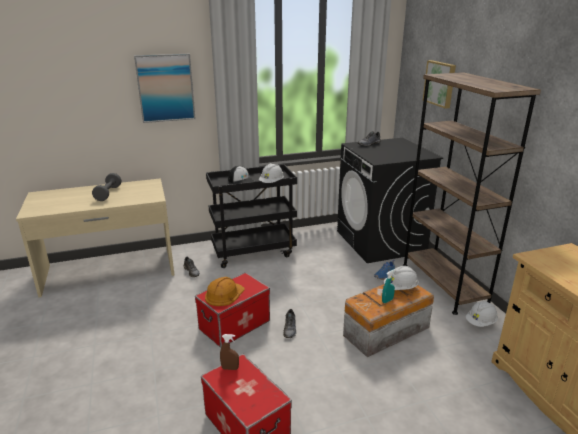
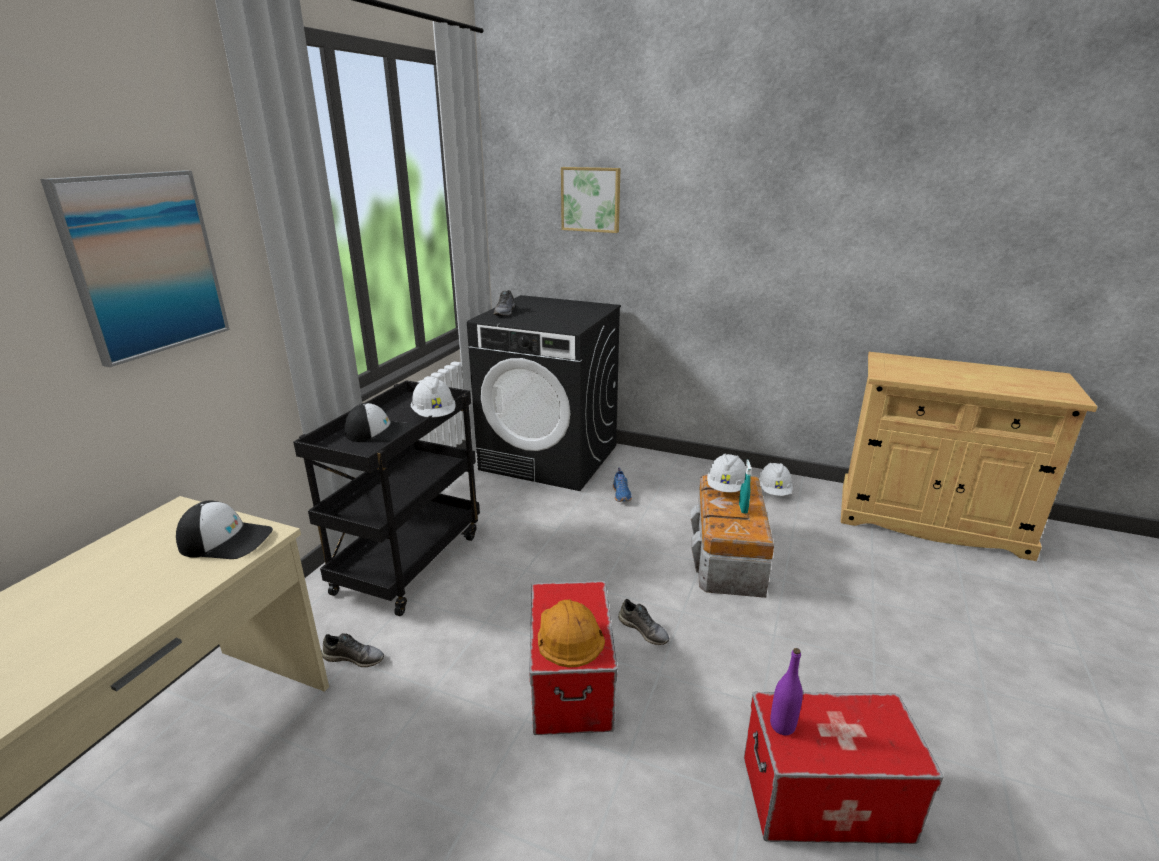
camera: 50 degrees left, 0 degrees up
(108, 193) = (103, 586): grey dumbbell -> none
(146, 195) = (226, 540): none -> cap
(230, 368) = (782, 726): brown spray bottle -> purple bottle
(443, 284) = (685, 471): brown bookcase -> none

